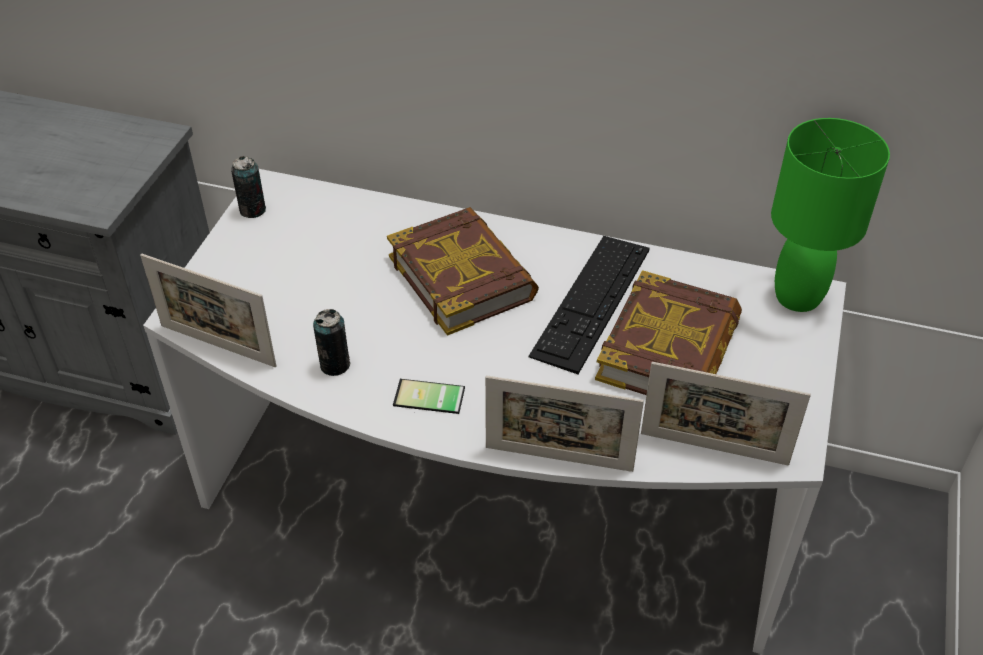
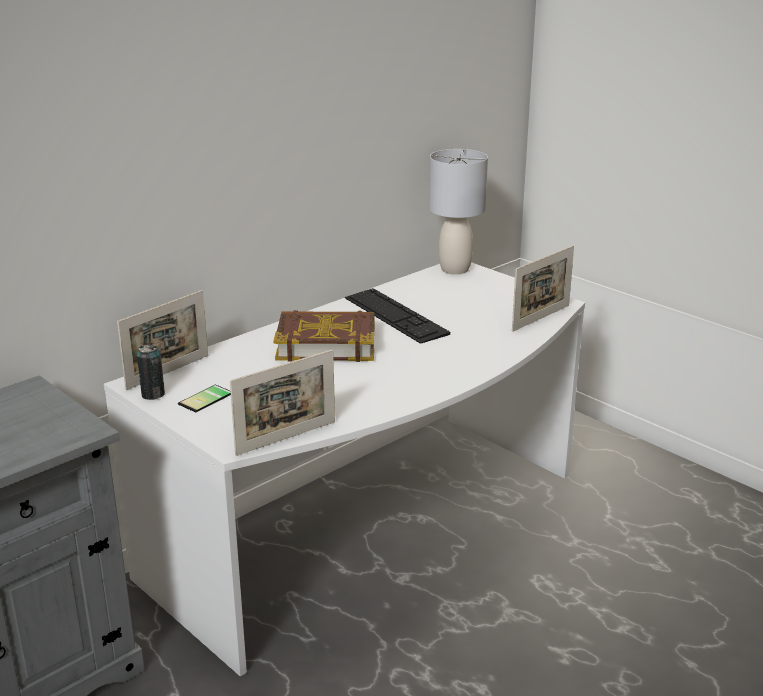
camera: 60 degrees left, 20 degrees down
(335, 365) = (357, 401): can -> none
(428, 399) = (423, 380): phone -> phone (207, 399)
(558, 458) = (509, 356): picture frame -> picture frame (168, 372)
(669, 349) = (457, 307): book -> none
(796, 296) = (454, 269): green table lamp -> grey table lamp

